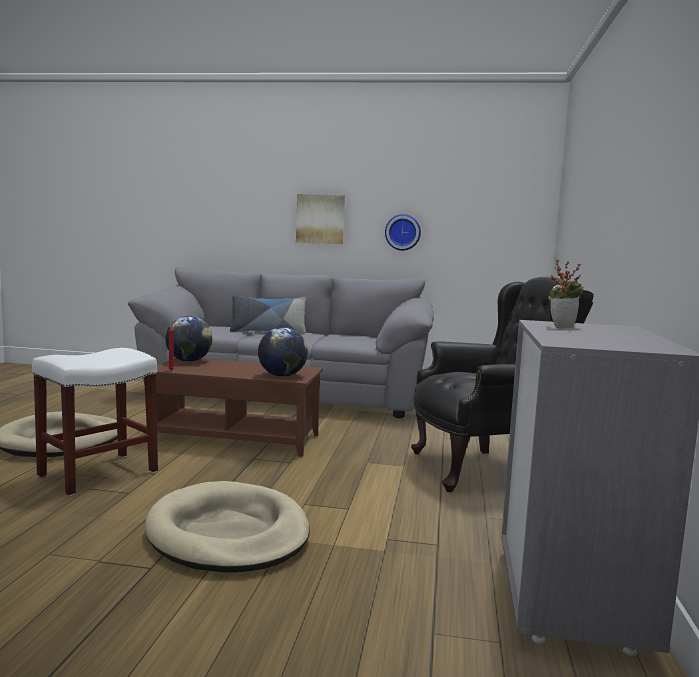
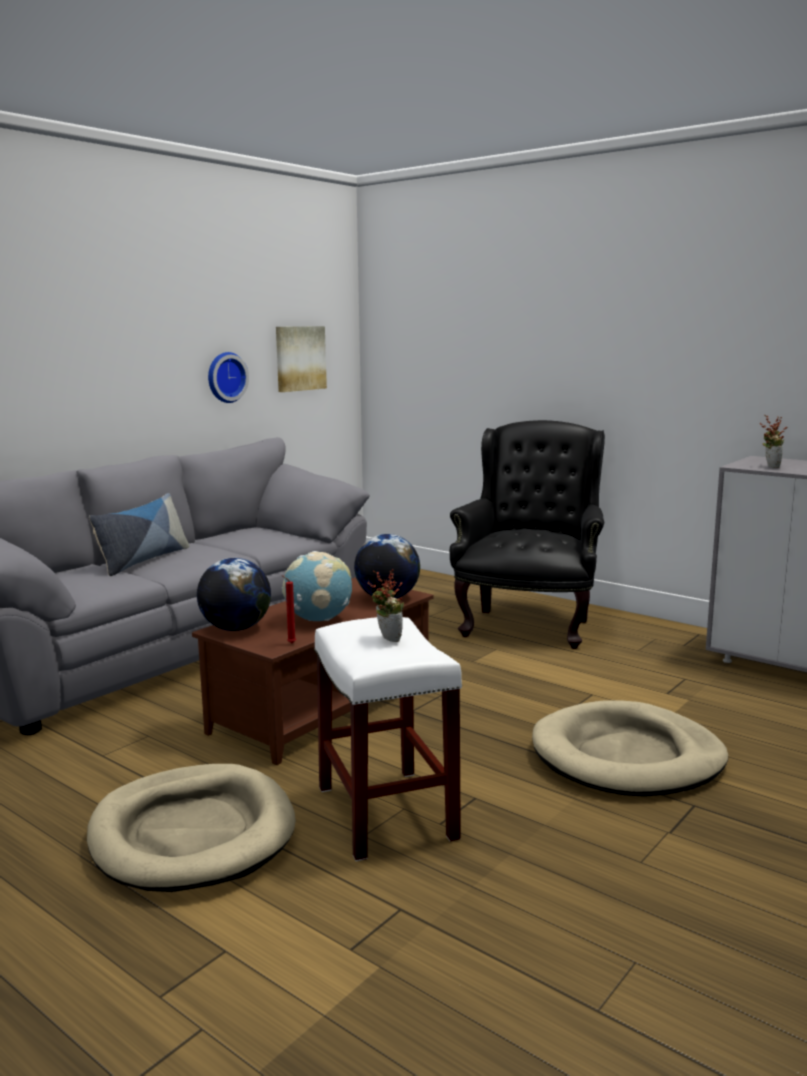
camera: 60 degrees left, 5 degrees up
(99, 355) = (386, 639): none -> potted plant
(220, 370) = (318, 619): none -> globe
(320, 219) = (121, 368): picture -> picture (300, 358)

